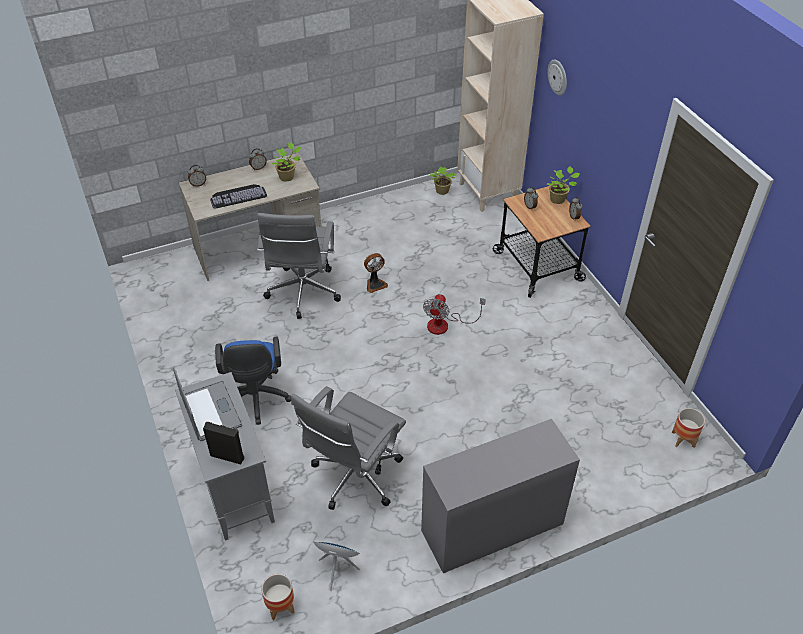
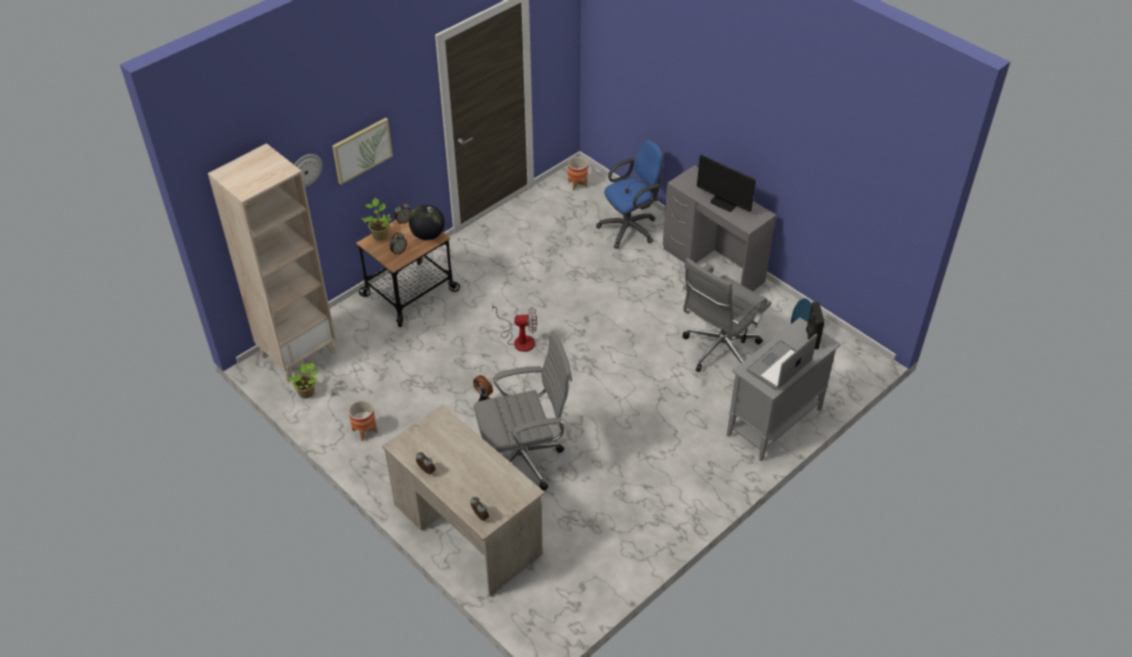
camera: 110 degrees left, 0 degrees up
(238, 195) = (485, 469): keyboard -> none
(256, 399) = (677, 444): blue office chair -> blue office chair (631, 228)
(280, 606) = (847, 358): planter -> planter (365, 431)
(288, 177) = (433, 437): potted plant -> none
(354, 478) = (718, 351): grey office chair -> grey office chair turned 120 degrees clockwise
(491, 462) = (724, 203): none -> monitor
(546, 228) = (428, 235): none -> globe
(591, 120) = (362, 150): none -> picture

